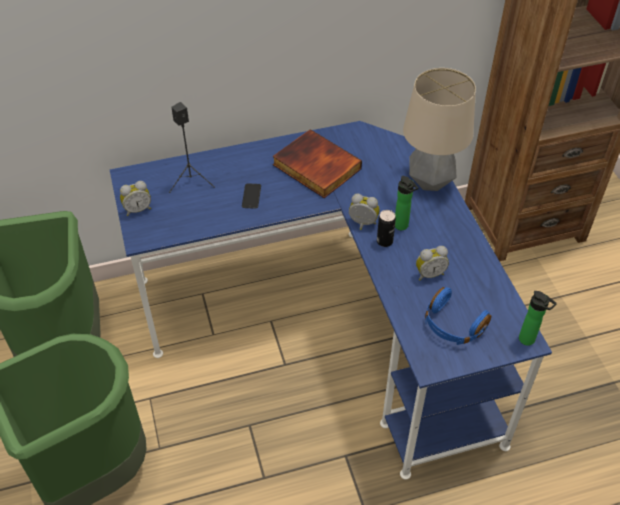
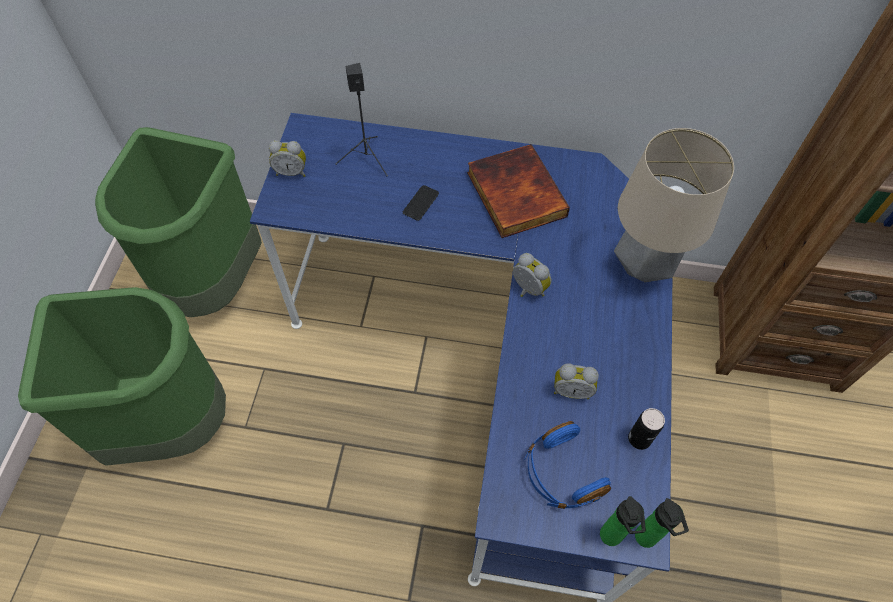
camera: 25 degrees right, 10 degrees up
(384, 241) = (541, 323): can -> can (639, 439)
(402, 226) = (574, 313): bottle -> bottle (611, 538)

